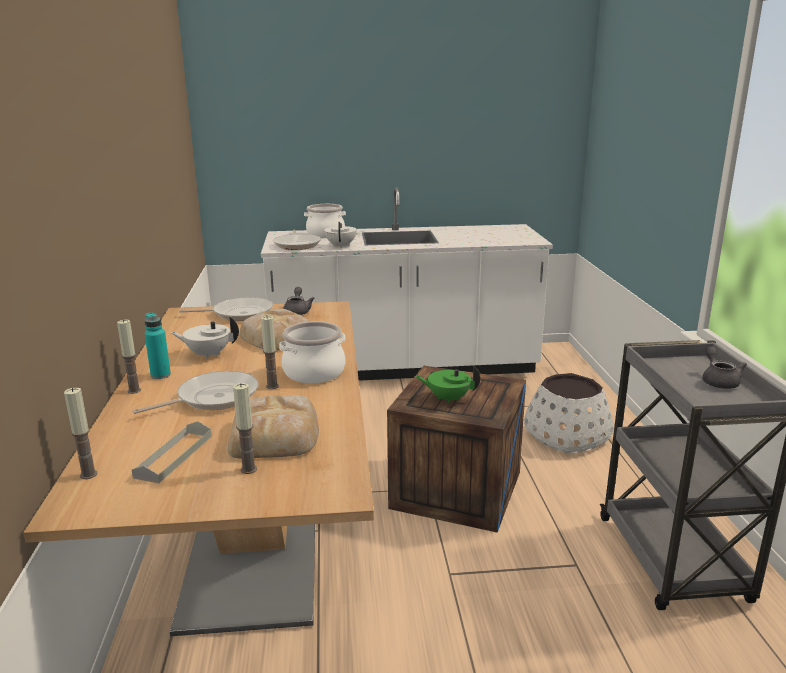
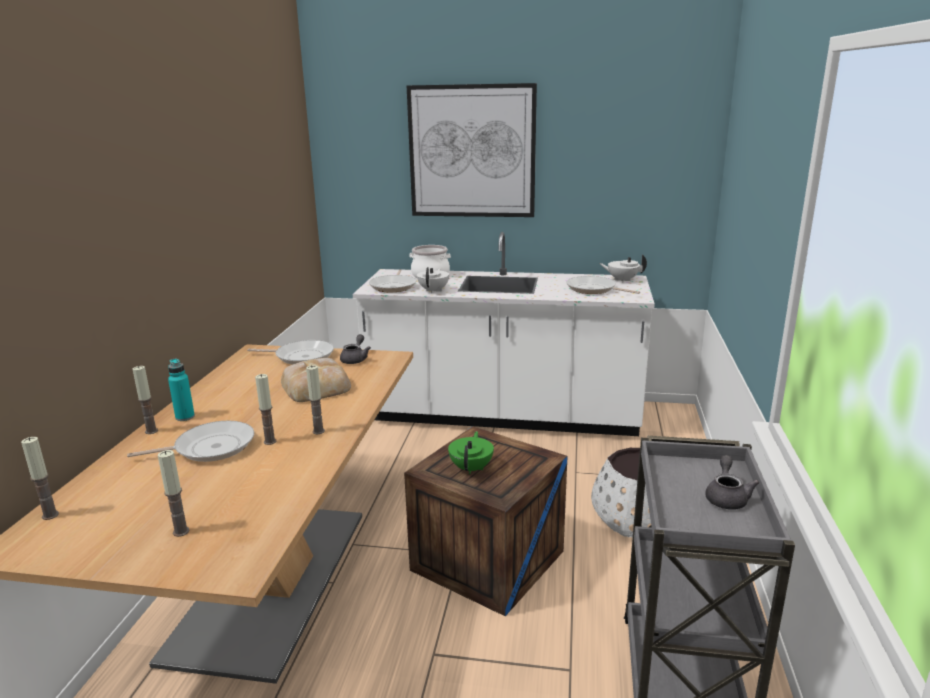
camera: 15 degrees right, 0 degrees up
(174, 456) = (131, 507): grey tray -> none
(208, 354) = (241, 399): white teapot -> white teapot (622, 280)
(275, 435) = (232, 496): bread -> none
(314, 373) = (318, 431): cooking pot -> candle
(360, 109) = (472, 152): none -> picture
(448, 399) = (471, 468): green teapot -> green teapot turned 75 degrees clockwise
(490, 237) = (593, 289): none -> frying pan

